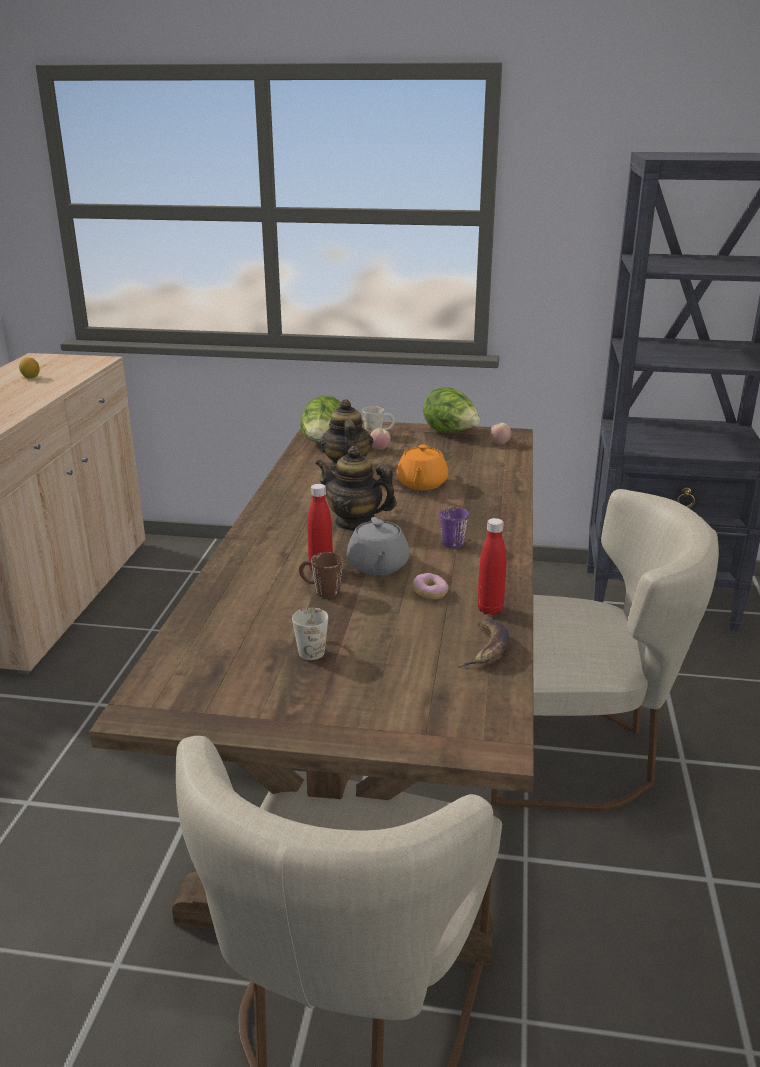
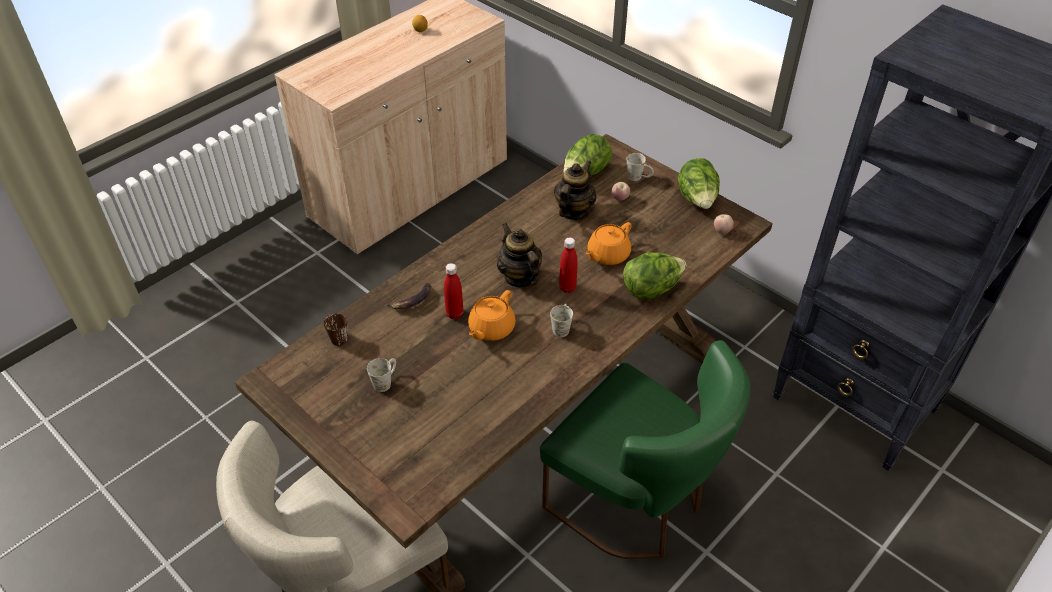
camera: 35 degrees right, 20 degrees up
(320, 591) = (435, 334): brown mug -> brown mug (336, 336)
(378, 566) = (491, 329): grey teapot -> orange teapot
(430, 593) = (496, 371): donut -> none
(449, 541) = (561, 327): purple mug -> white mug
(486, 649) = (478, 437): banana -> banana (412, 300)
(490, 609) = (517, 406): red bottle -> red bottle (567, 288)
(495, 492) = (651, 289): none -> lettuce
(575, 754) = (635, 503): beige chair -> green chair

